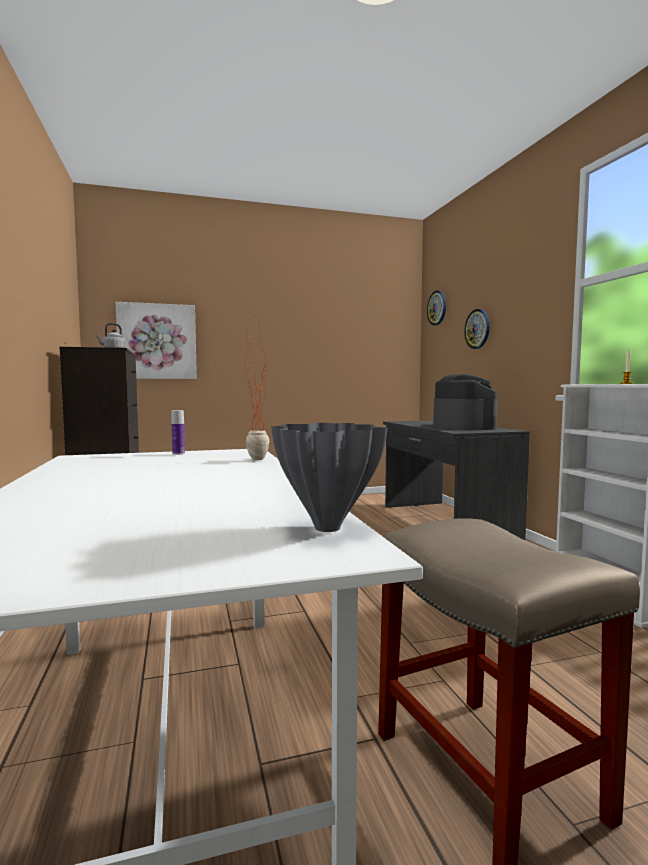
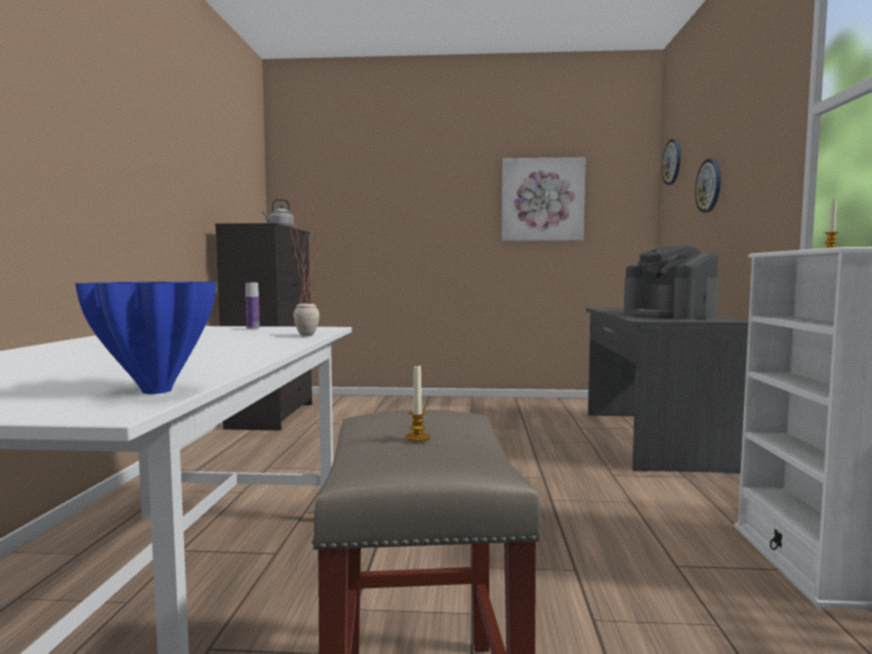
camera: 20 degrees right, 0 degrees up
(157, 341) = (339, 217): picture -> picture (542, 200)
(328, 527) = (159, 390): grey vase -> blue vase
(463, 427) = (669, 315): coffee machine -> coffee machine turned 150 degrees clockwise
(488, 544) = (417, 438): none -> candle

